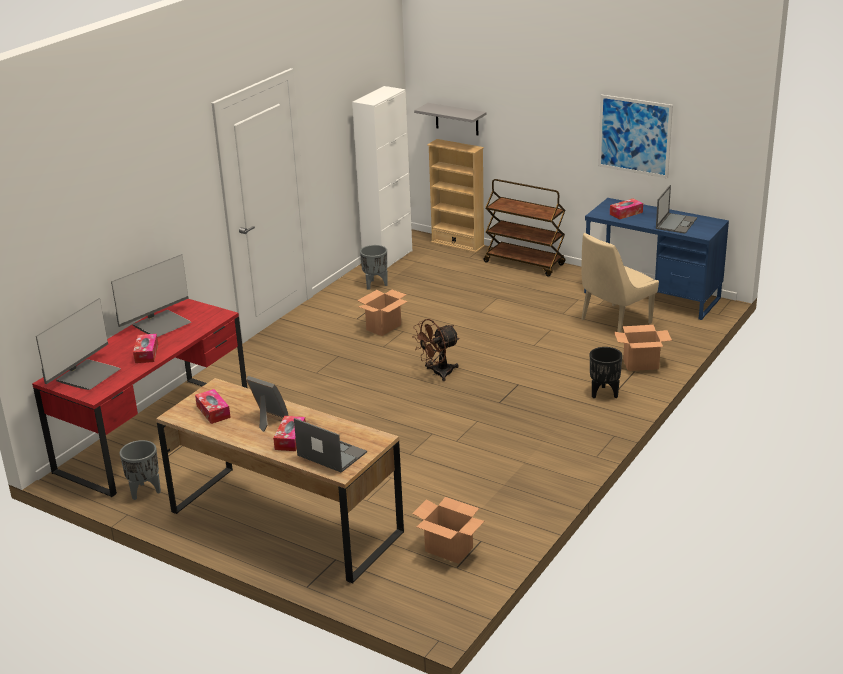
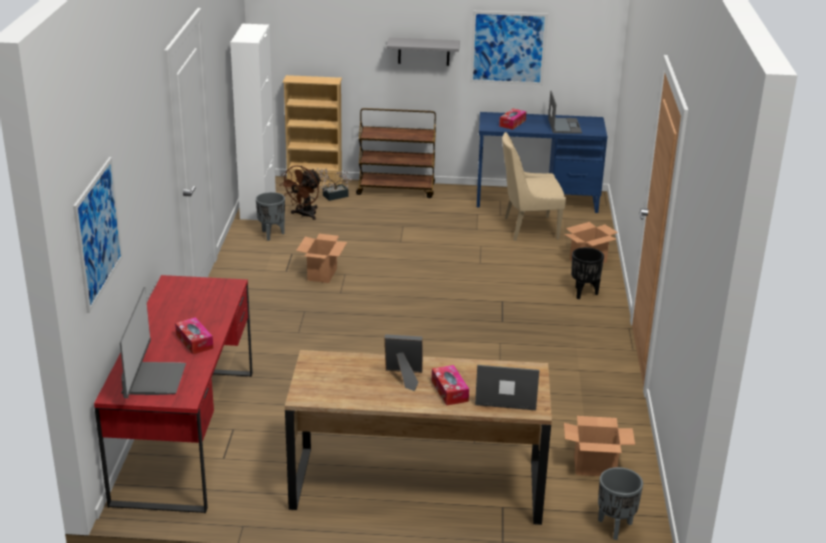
camera: 30 degrees left, 0 degrees up
(57, 246) = (98, 233): none -> picture
(144, 492) = (237, 497): grey planter -> grey planter (615, 527)
(161, 324) = (175, 308): monitor -> none
(213, 411) = (339, 384): tissue box -> none
(438, 373) = (419, 307): brown fan -> brown fan (304, 215)
(457, 119) = (309, 52): grey shelf -> grey shelf (423, 51)
(461, 260) = (332, 196): none -> potted plant
(614, 322) = (528, 228): beige chair -> beige chair turned 60 degrees clockwise

